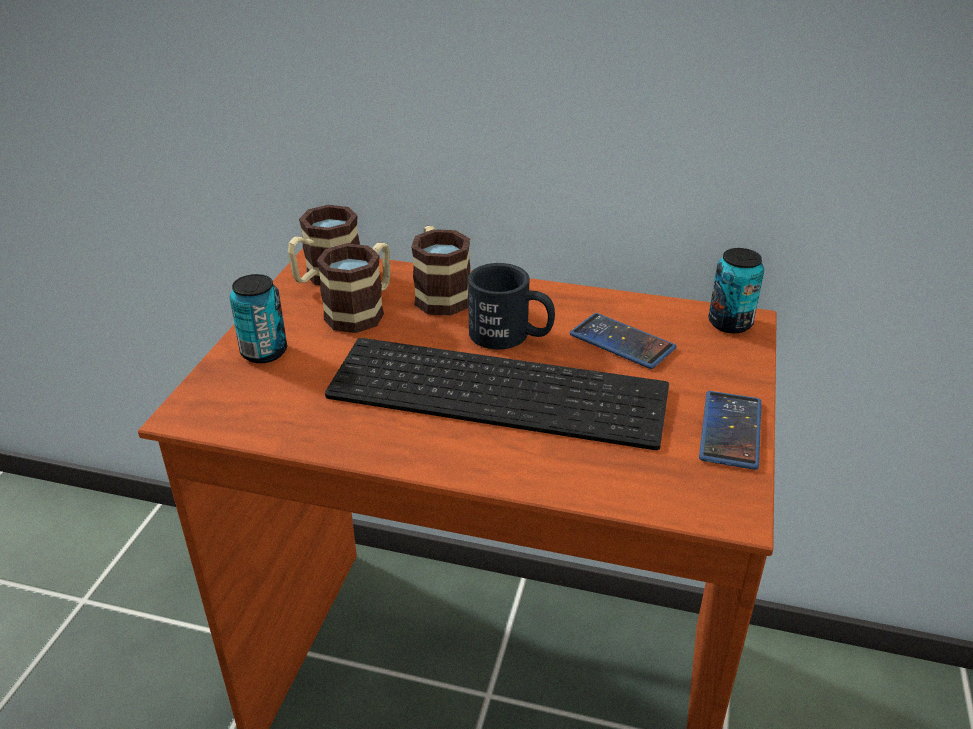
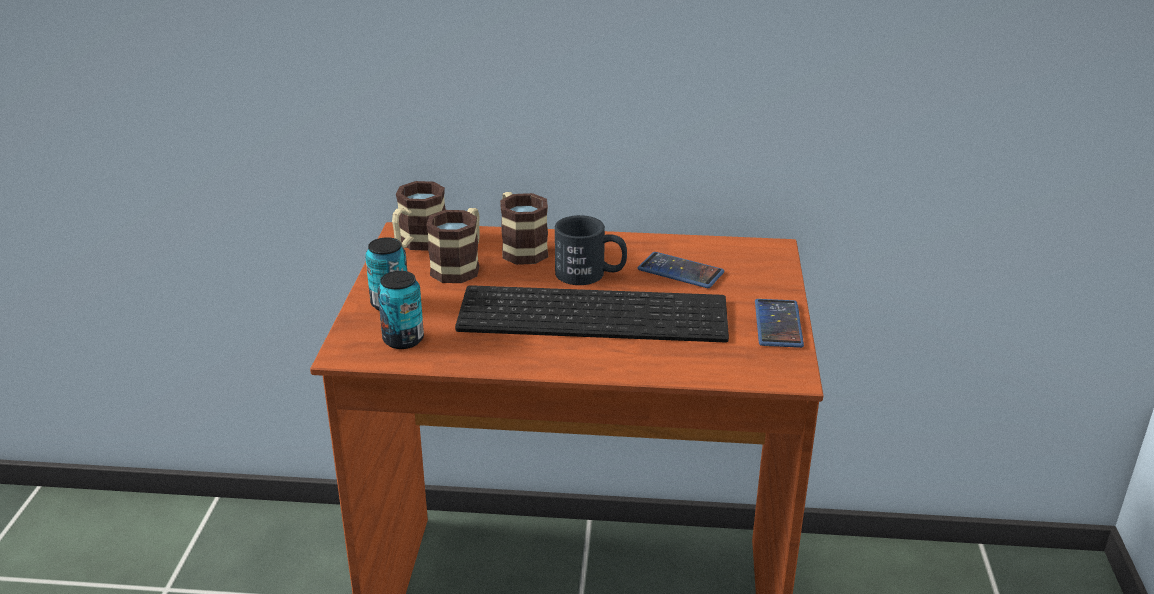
camera: 10 degrees left, 5 degrees down
(730, 323) = (762, 251): can -> can (403, 340)

